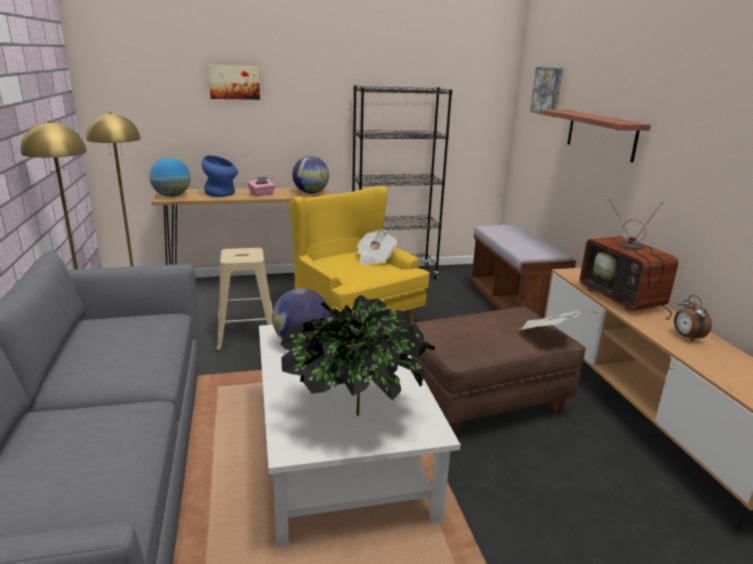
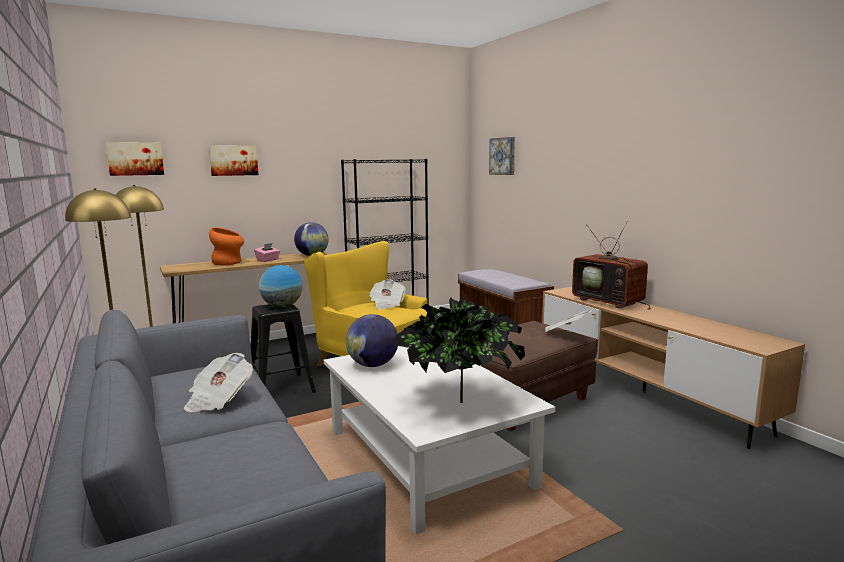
camera: 15 degrees left, 10 degrees down
(120, 363) = (218, 399): none -> newspaper
(133, 77) = (135, 159): none -> picture
(172, 196) = (180, 268): globe -> globe (282, 306)
(222, 194) = (229, 263): blue vase -> orange vase
(247, 334) = (281, 387): beige stool -> black stool
(601, 134) = (558, 182): shelf -> none
(686, 337) = (670, 317): alarm clock -> none

